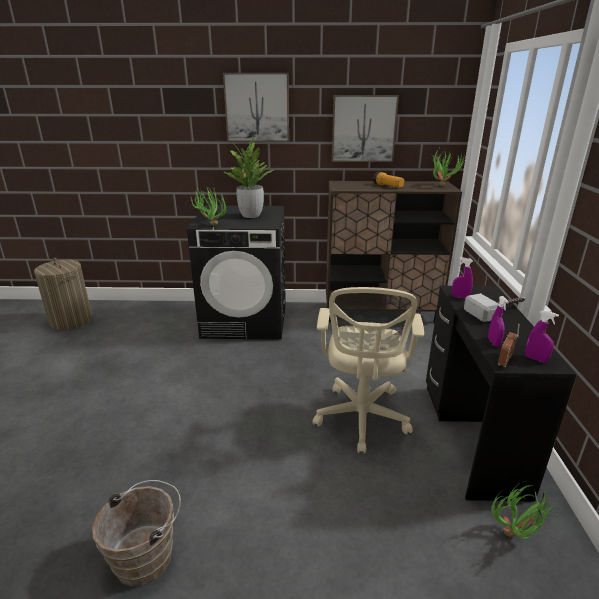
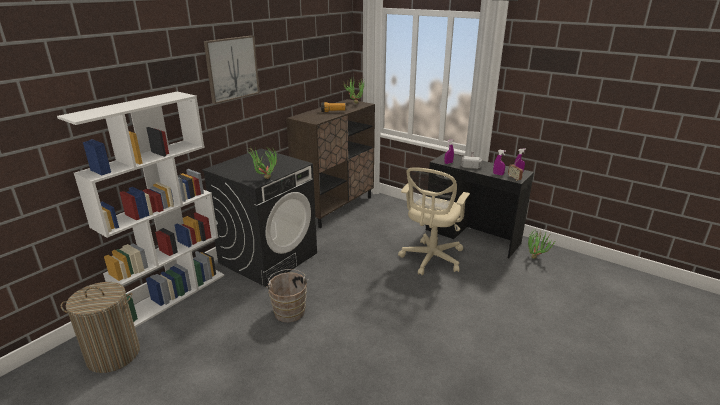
camera: 55 degrees left, 0 degrees up
(148, 555) = (477, 371): brown bucket -> brown bucket (289, 310)
(155, 307) = (173, 294): none -> white bookcase
(251, 215) = (266, 163): potted plant -> none
(361, 419) = (431, 259): beige office chair -> beige office chair turned 75 degrees clockwise
(363, 129) = (300, 72): picture -> none

